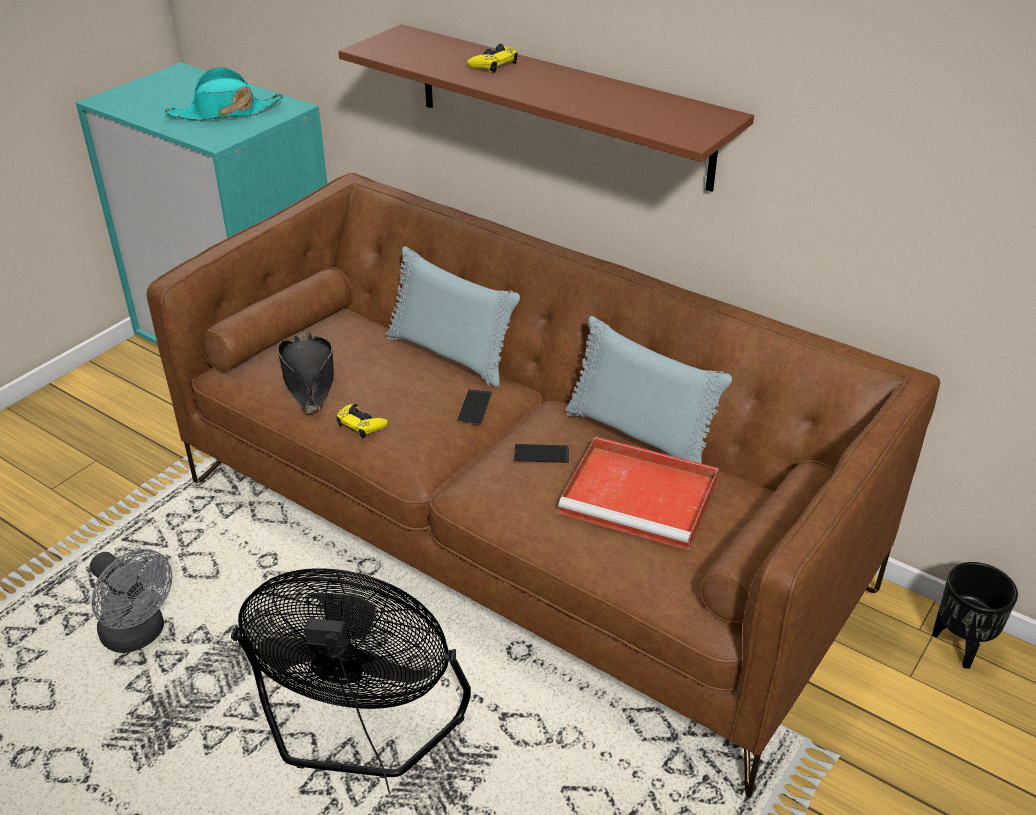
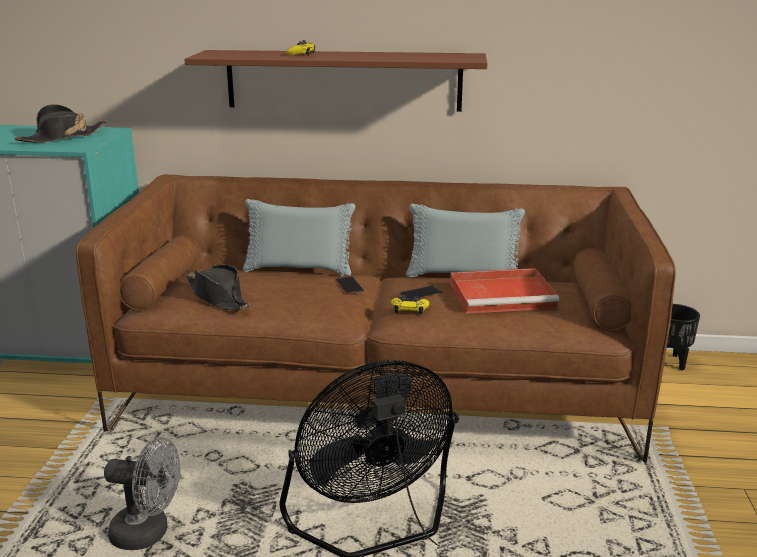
camera: 30 degrees left, 15 degrees down
(225, 113) = (62, 137): turquoise hat -> black hat
(361, 424) = (285, 308): yellow game controller -> yellow game controller (409, 309)

